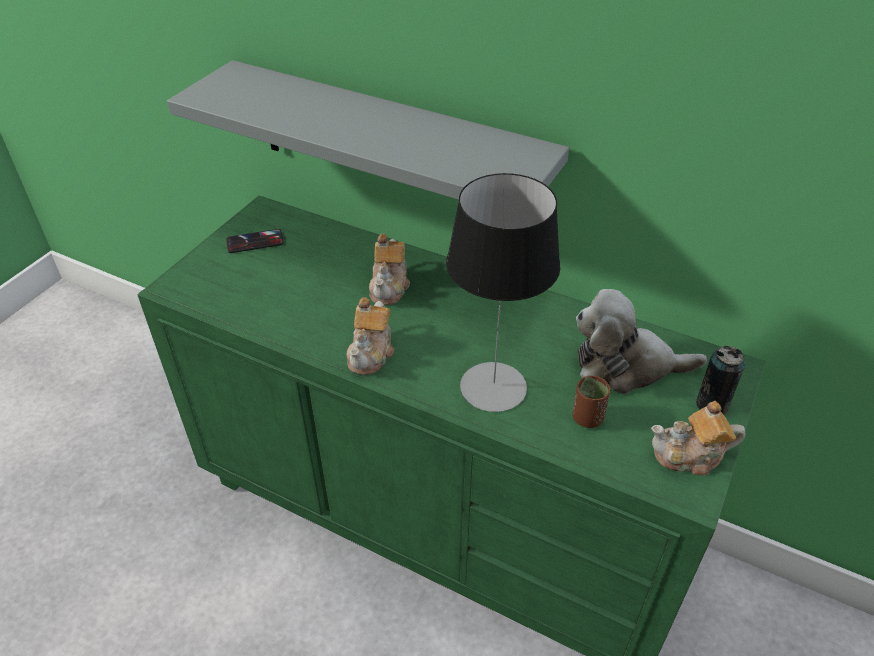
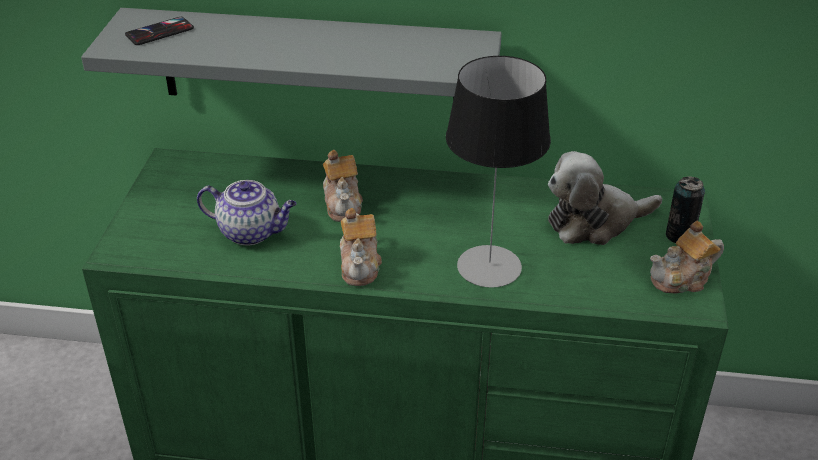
camera: 20 degrees left, 5 degrees down
(255, 242) = (179, 192): phone -> phone (160, 32)
(294, 295) = (251, 232): none -> teapot
(587, 418) = (583, 271): brown cup -> none

